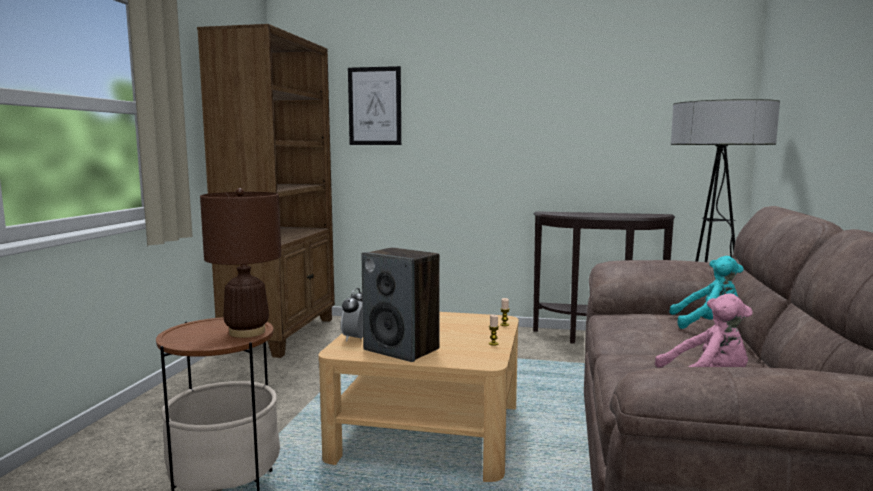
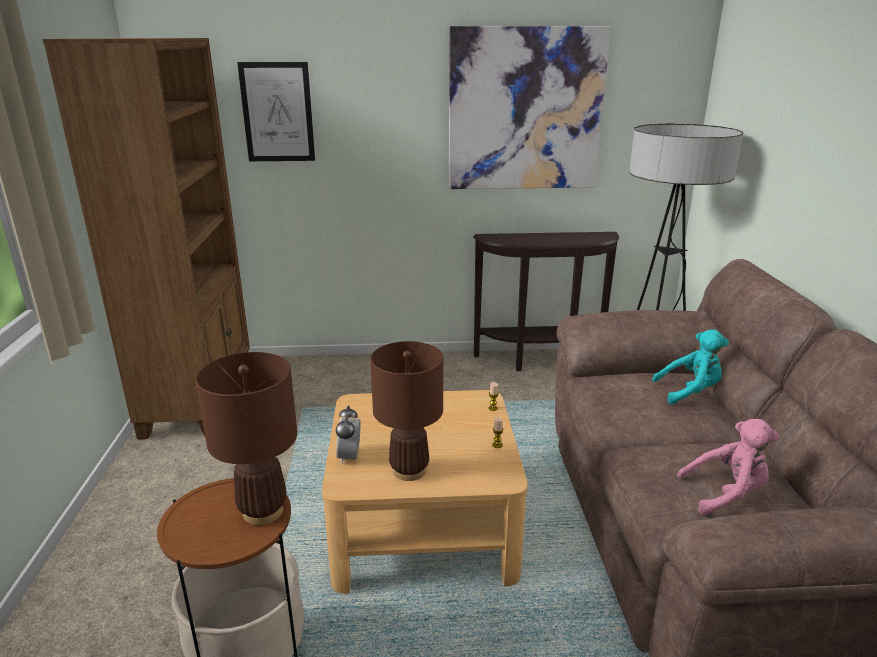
camera: 15 degrees left, 15 degrees up
(402, 349) = (409, 471): speaker -> brown table lamp
(581, 102) = (525, 110): none -> picture

